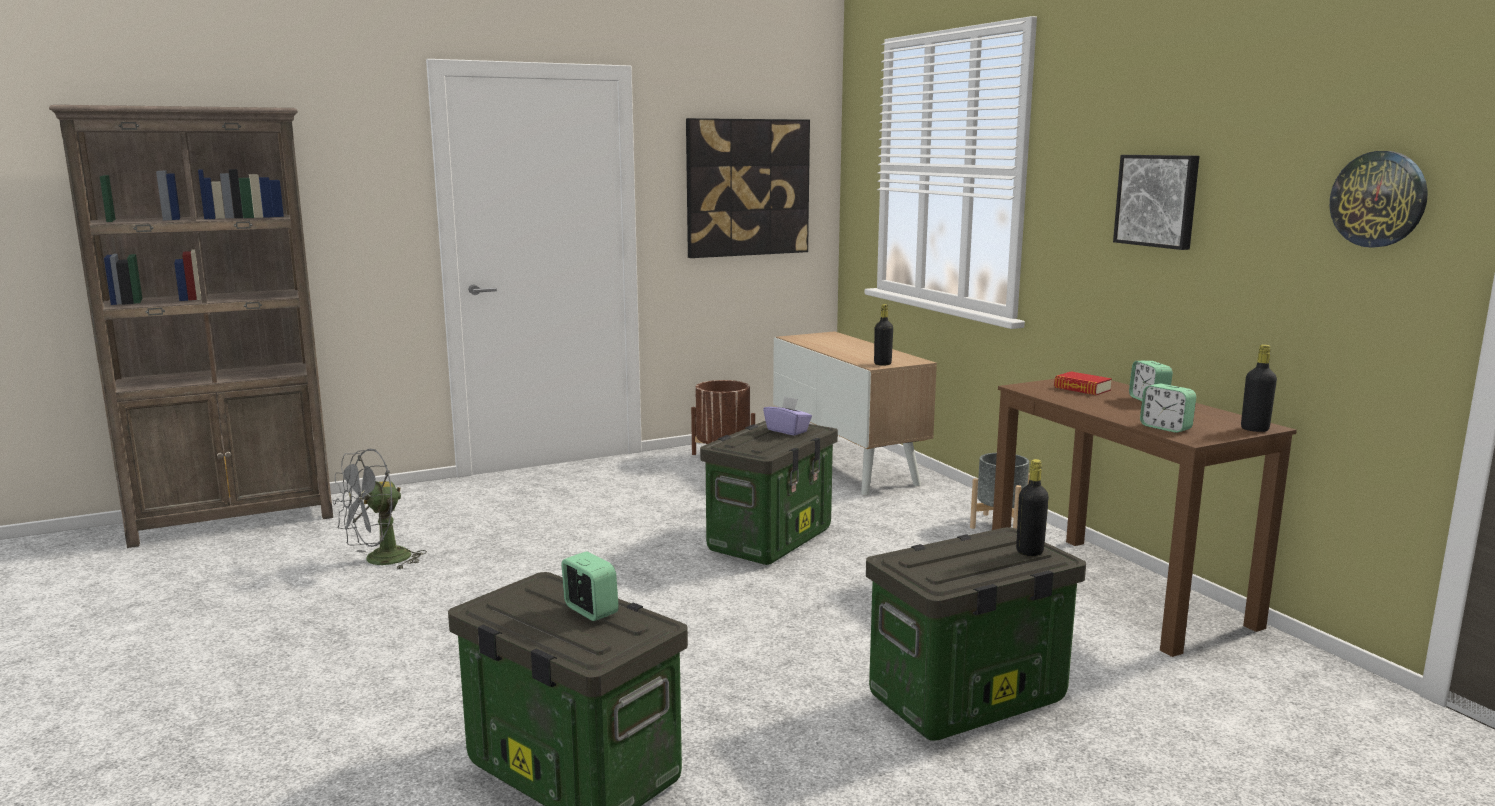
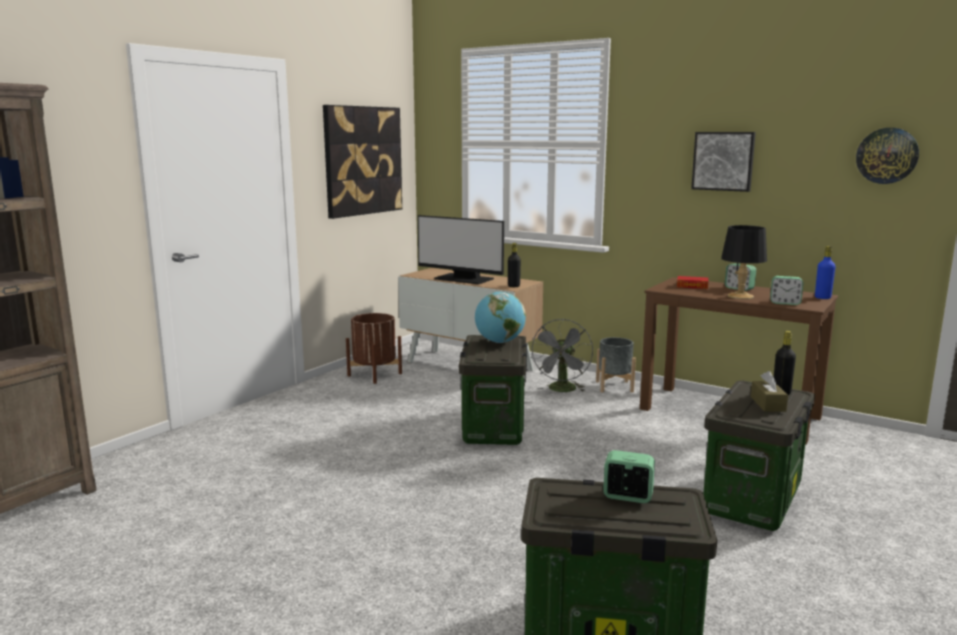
camera: 30 degrees left, 0 degrees up
(379, 561) = (203, 517): grey fan -> grey fan (562, 390)
(787, 431) = (499, 342): purple tissue box -> globe
(839, 349) = (463, 279): none -> monitor
(976, 560) = (768, 404): none -> brown tissue box
(1119, 410) = (740, 296): none -> black table lamp
(1254, 429) = (822, 297): black bottle -> blue bottle

